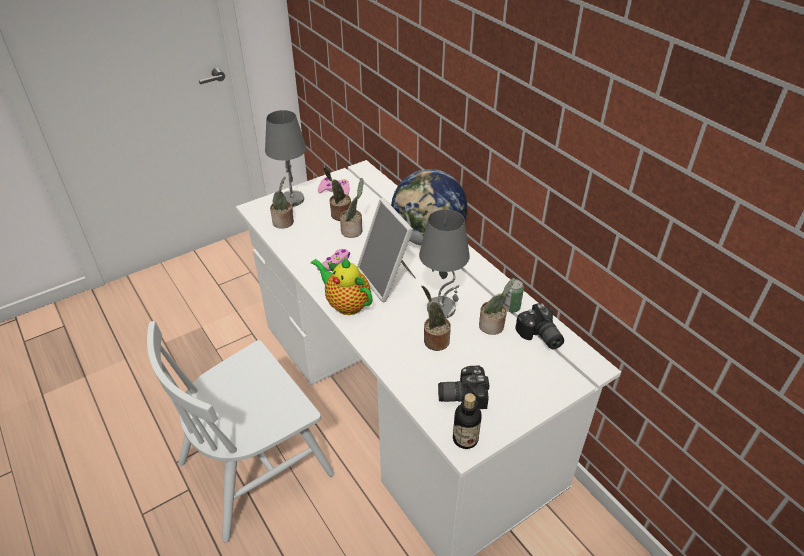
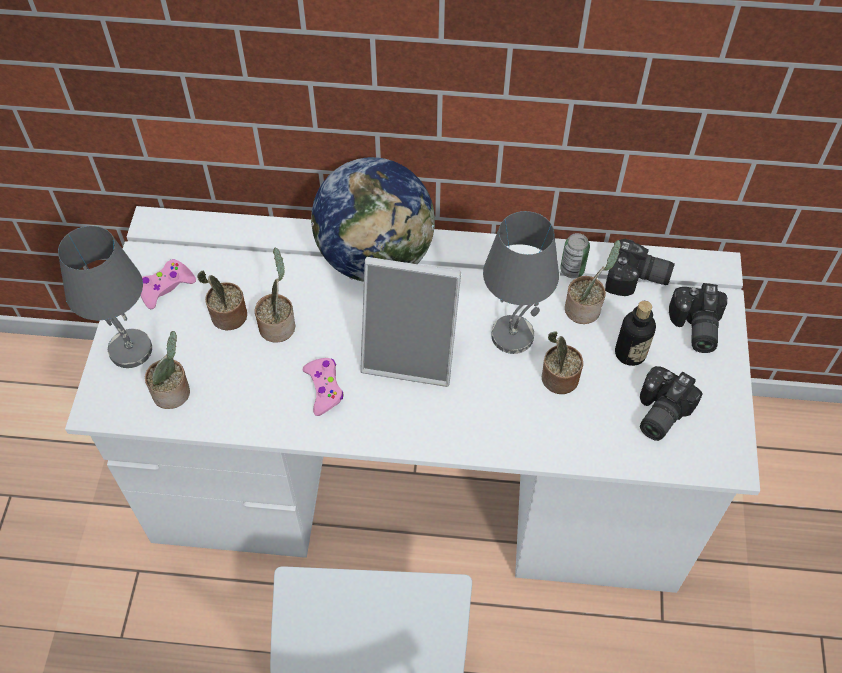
camera: 50 degrees left, 15 degrees up
(346, 304) = (413, 427): teapot -> none
(465, 439) = (720, 454): bottle -> bottle (630, 353)
(539, 379) = (694, 328): none -> camera

